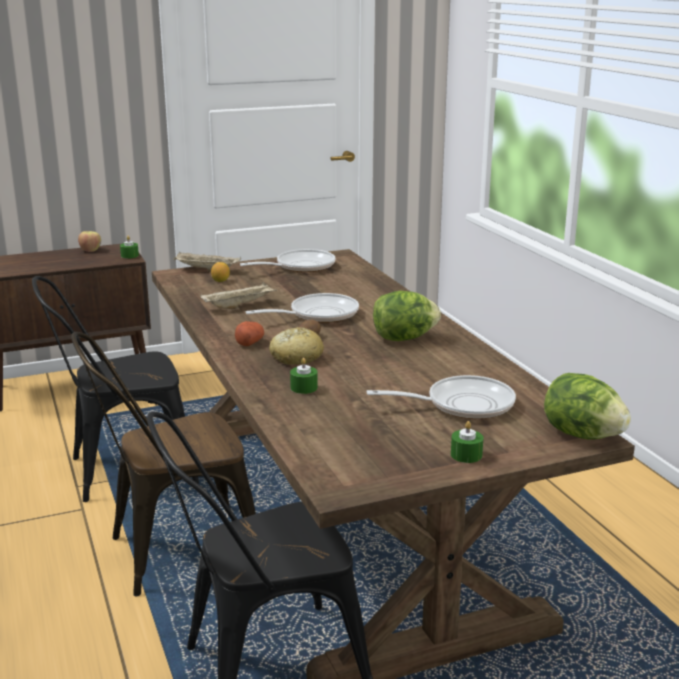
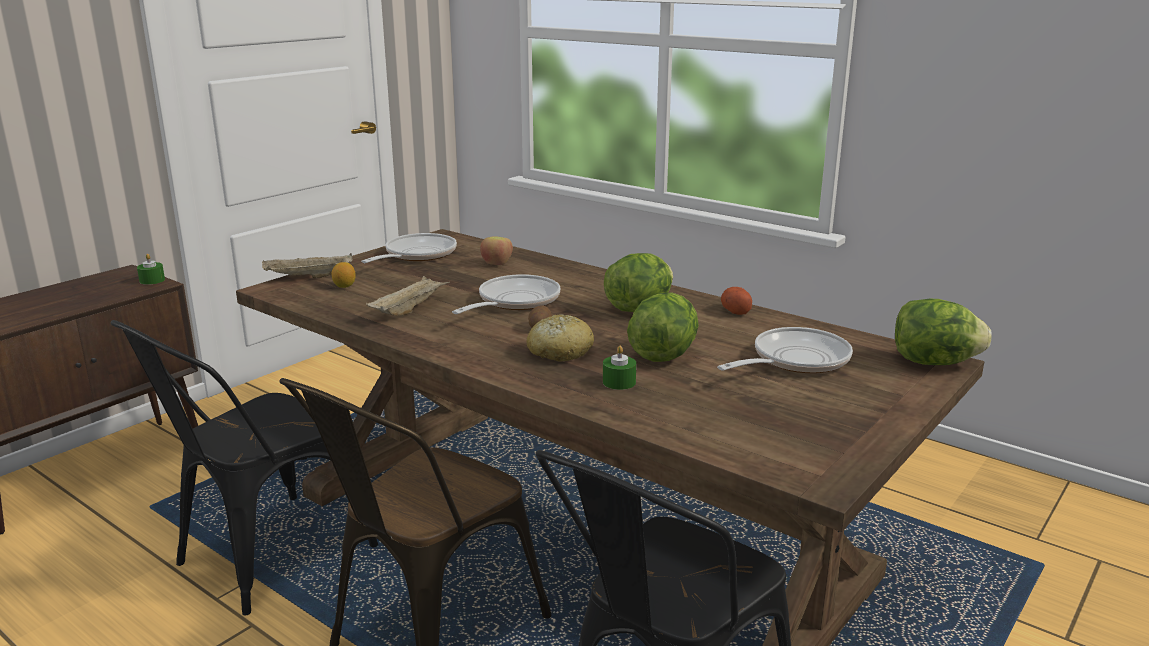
camera: 30 degrees left, 0 degrees up
(91, 250) = (85, 283): apple -> apple (497, 263)
(249, 342) = (483, 347): potato -> potato (735, 310)
(366, 376) = (663, 354): none -> lettuce
(466, 455) = (875, 409): green candle -> none

